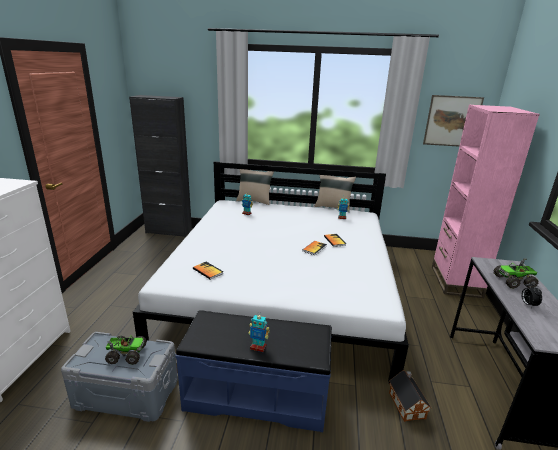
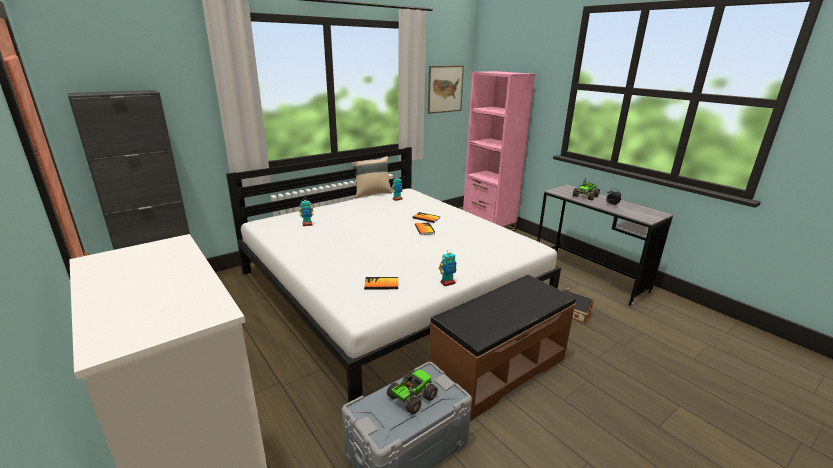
camera: 45 degrees left, 0 degrees up
(254, 201) = (289, 211): beige pillow -> none
(257, 395) = (497, 369): blue bench -> brown bench
(258, 347) = (521, 312): toy robot -> toy robot (447, 283)

